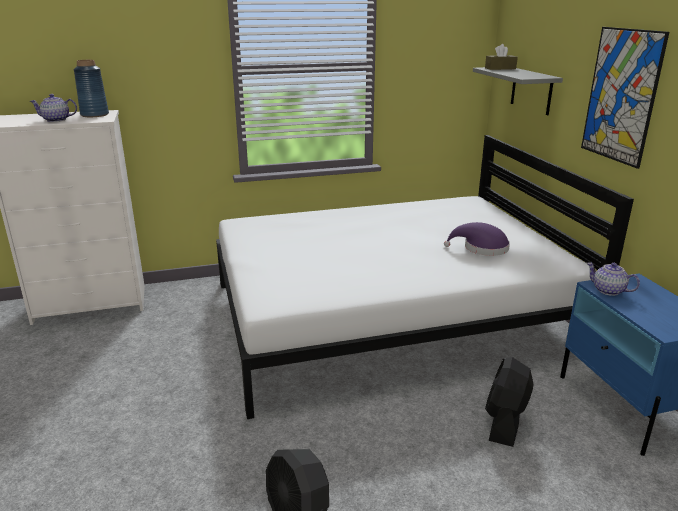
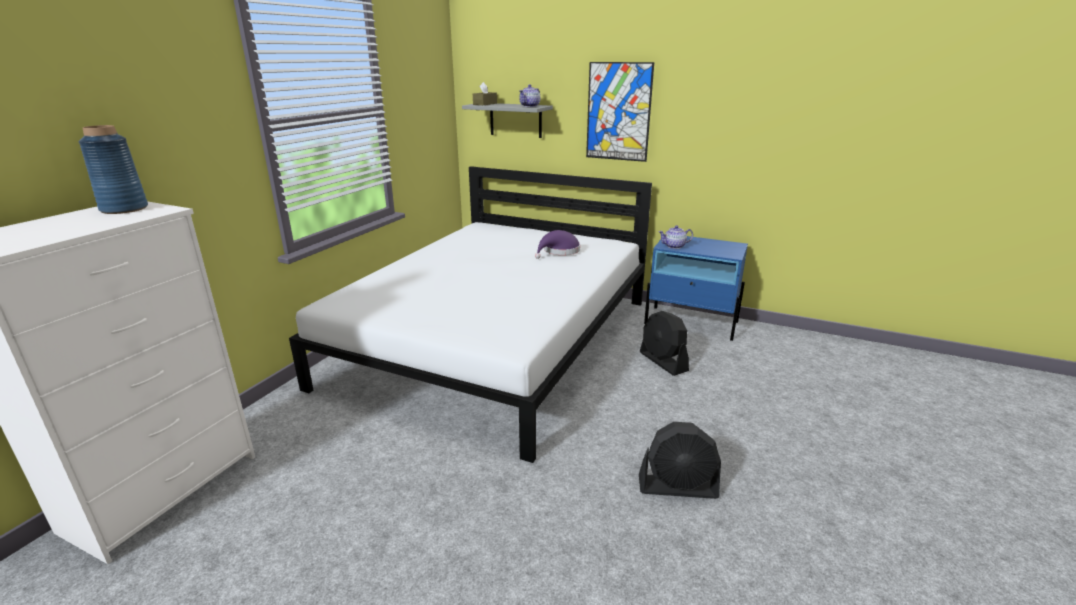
camera: 50 degrees left, 0 degrees up
(56, 120) = (87, 225): teapot -> teapot (530, 106)

